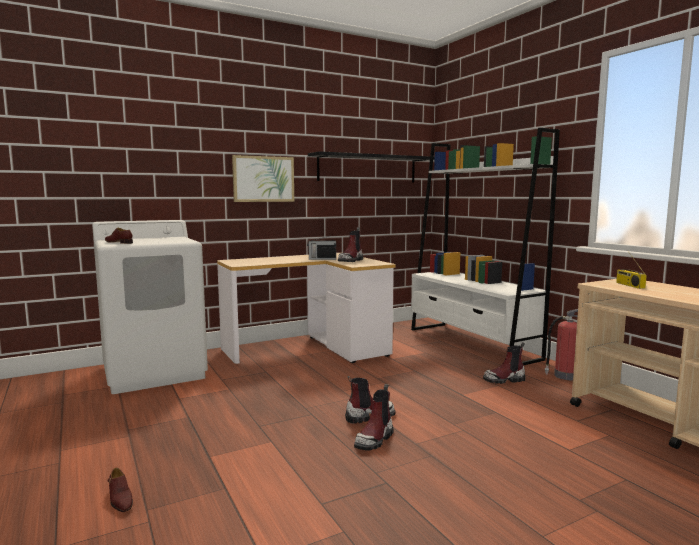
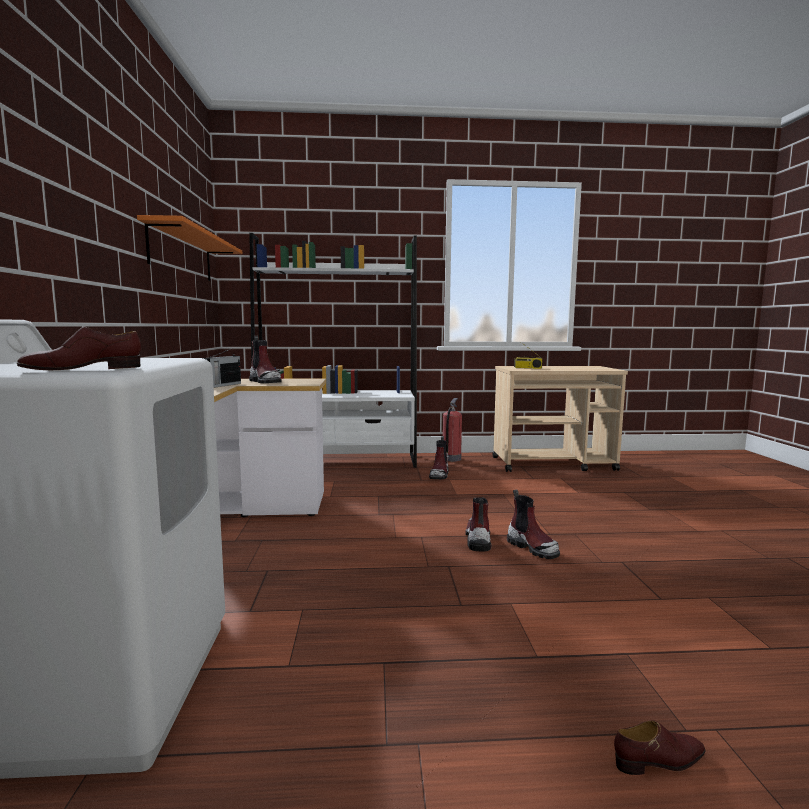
camera: 65 degrees left, 0 degrees up
(263, 179) = (98, 248): picture -> none
(368, 168) = (182, 254): black shelf -> orange shelf

